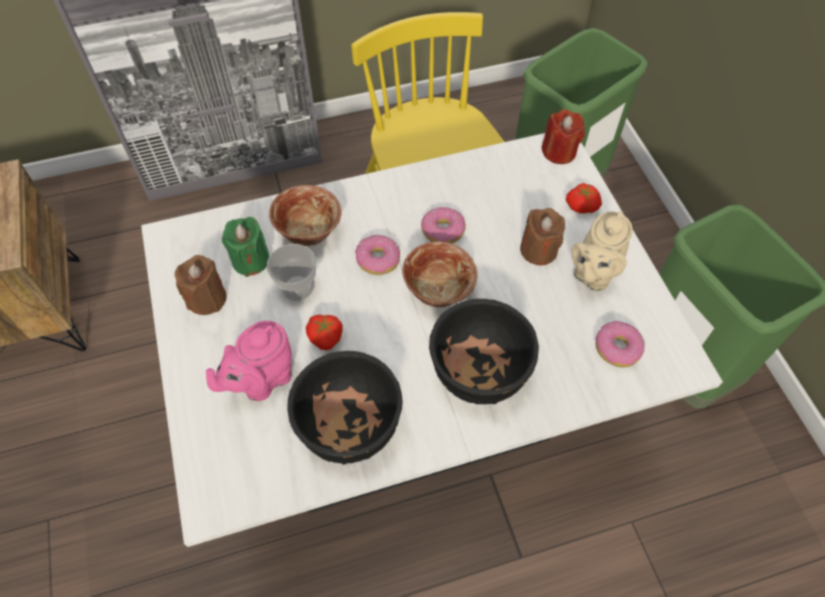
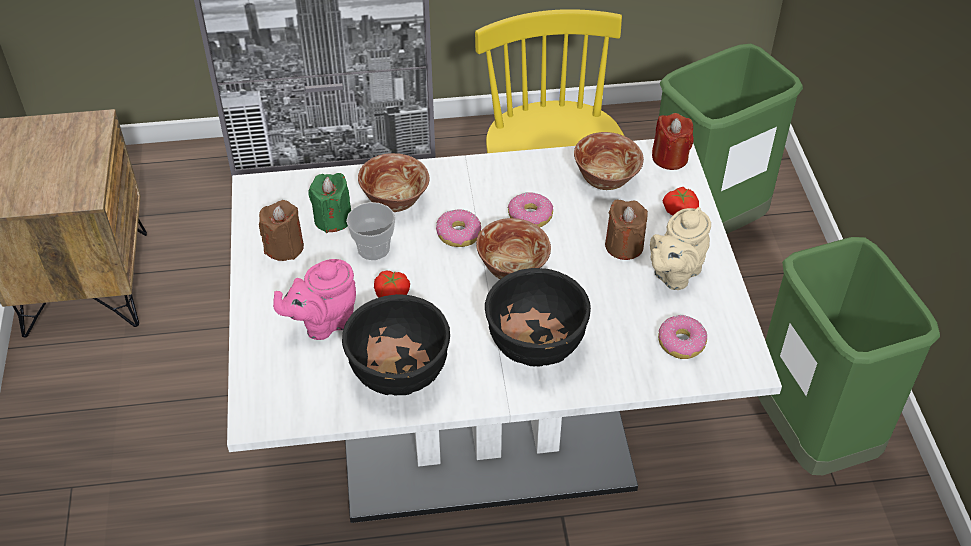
camera: 10 degrees right, 10 degrees down
(505, 182) = (605, 180): none -> bowl

